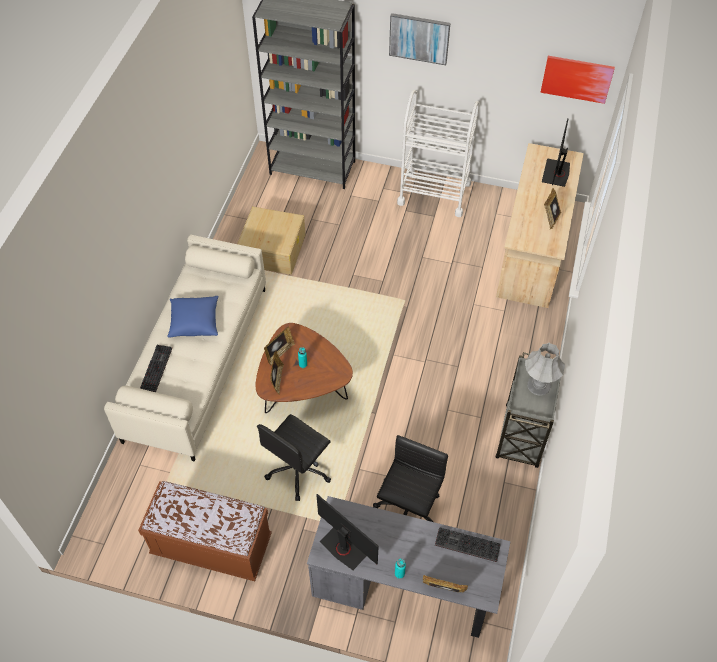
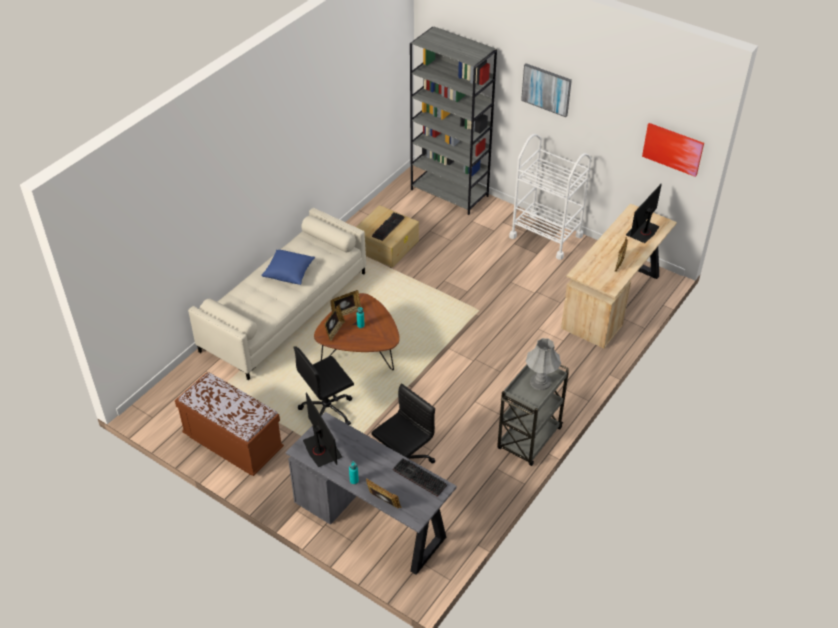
camera: 20 degrees right, 10 degrees down
(155, 368) = (243, 296): keyboard -> keyboard (388, 226)

